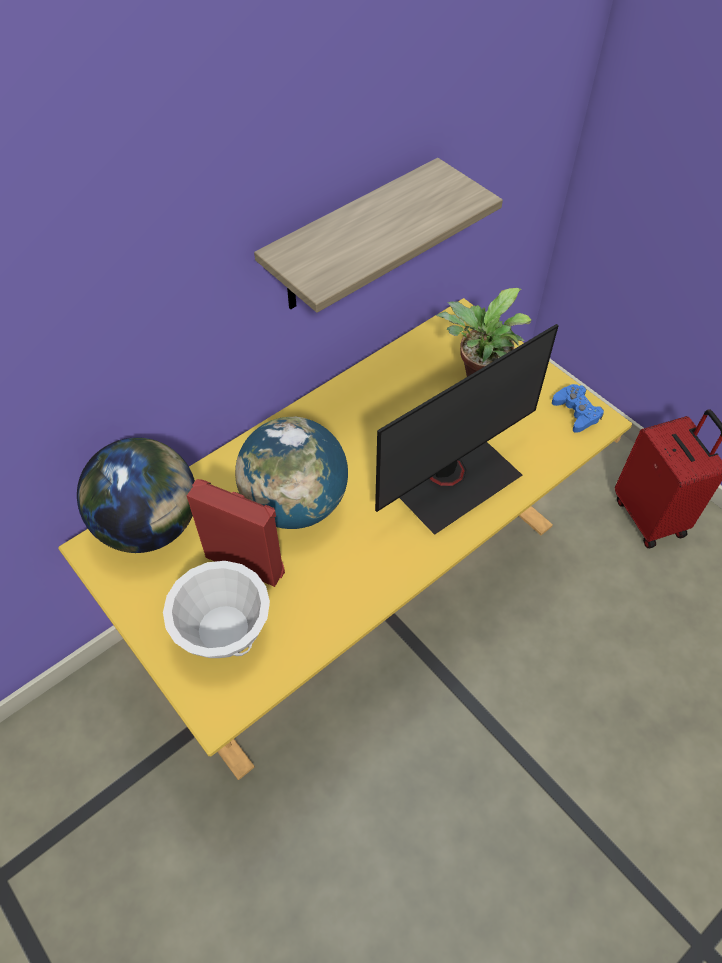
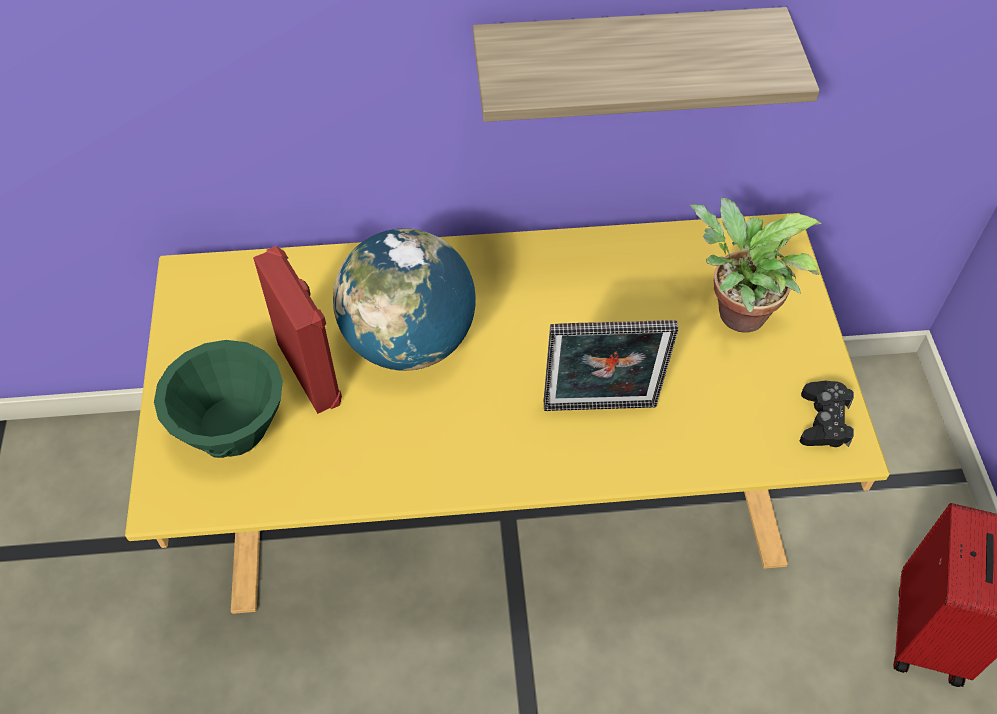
camera: 35 degrees right, 0 degrees up
(151, 525) = (254, 283): globe -> none
(225, 632) = (235, 430): white bowl -> green bowl
(451, 479) = (600, 411): monitor -> picture frame
(576, 412) = (824, 420): blue game controller -> black game controller

